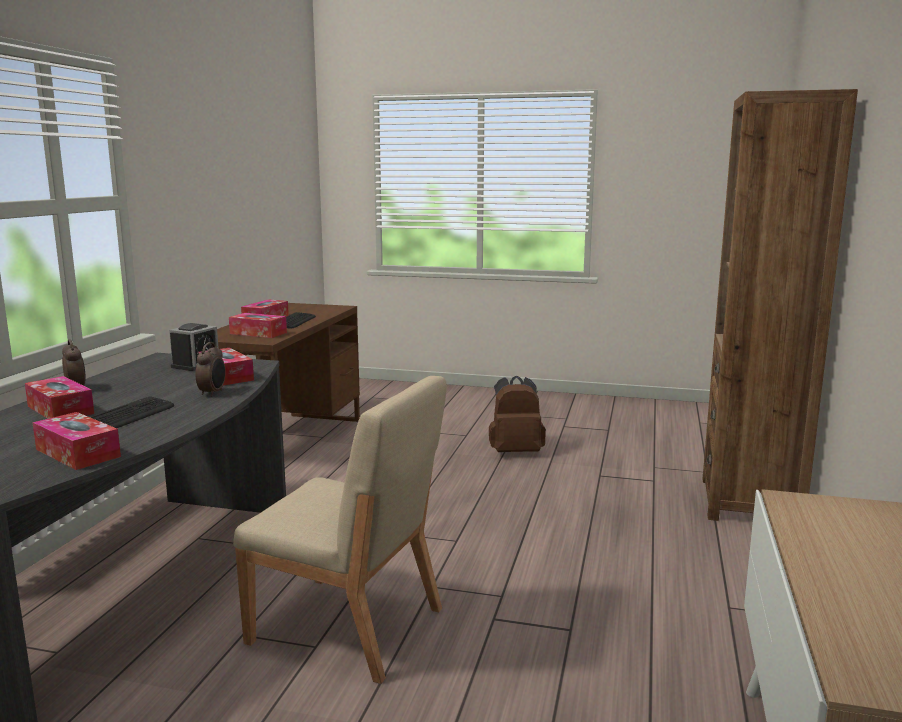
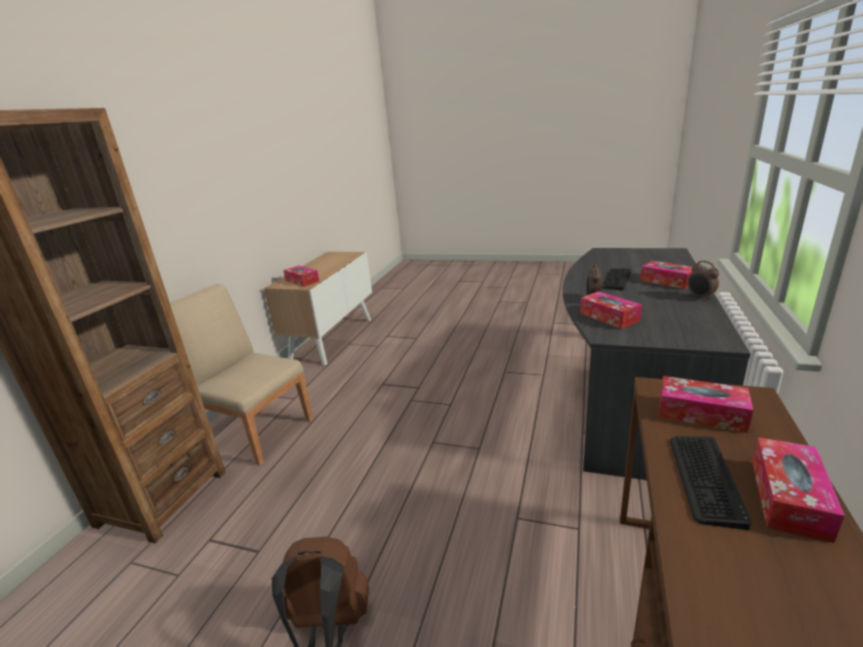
camera: 175 degrees left, 10 degrees up
(78, 453) = (601, 262): tissue box -> tissue box (302, 281)
(196, 364) = (662, 331): alarm clock -> none
(348, 627) = (492, 380): beige chair -> beige chair (255, 430)

